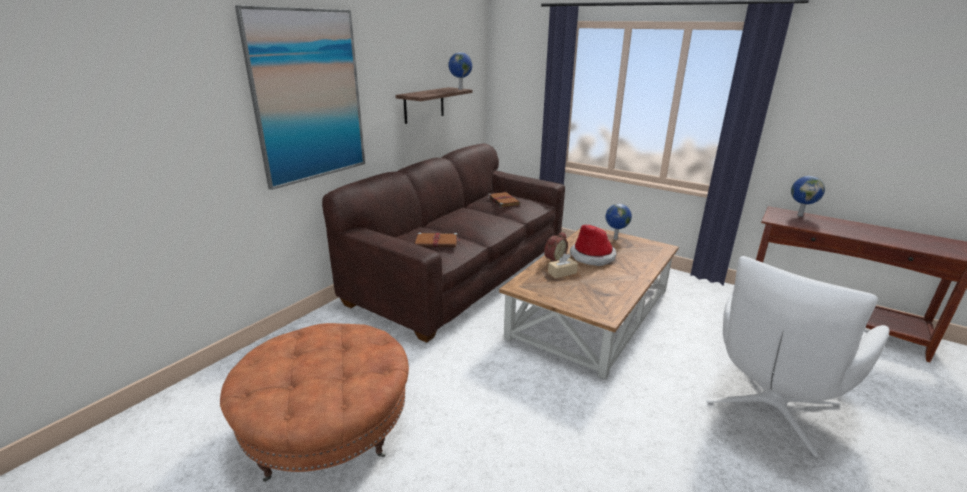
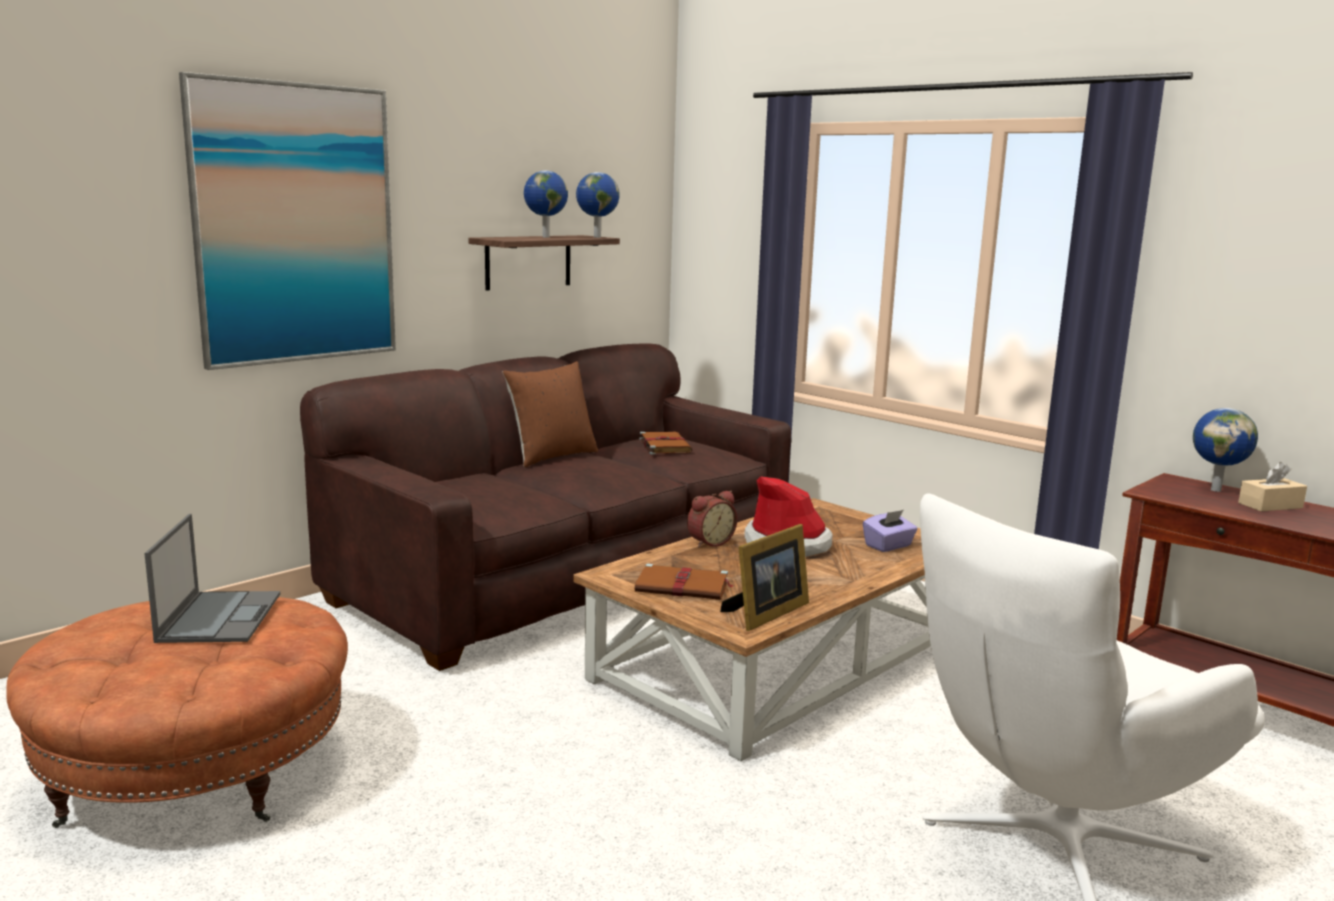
camera: 10 degrees right, 10 degrees down
(330, 345) = (220, 616): none -> laptop
(437, 242) = (493, 492): brown book -> brown book (683, 587)
(449, 213) = (552, 456): none -> brown pillow
(562, 273) = (709, 563): beige tissue box -> beige tissue box (1270, 505)
(610, 304) = (766, 613): none -> picture frame
(615, 239) = (854, 523): globe -> globe (545, 237)
(640, 252) = (888, 546): none -> purple tissue box

